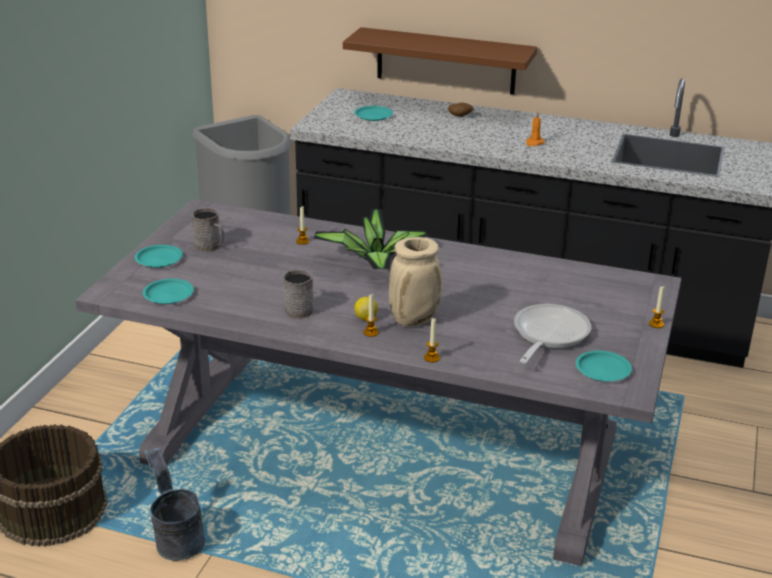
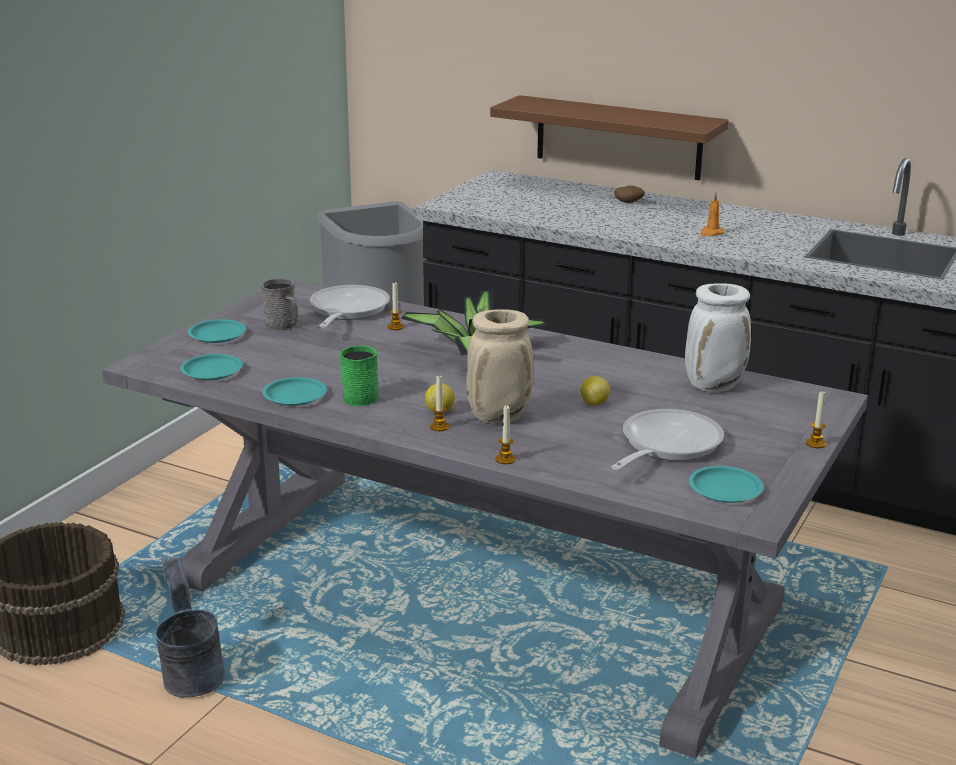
camera: 10 degrees right, 5 degrees down
(257, 229) = (346, 311): none -> frying pan
(298, 309) = (360, 395): grey mug -> green mug
(373, 116) = (521, 198): turquoise plate -> turquoise plate (295, 395)
(482, 301) = (594, 403): none -> lemon
(567, 278) = (714, 386): none -> white vase

